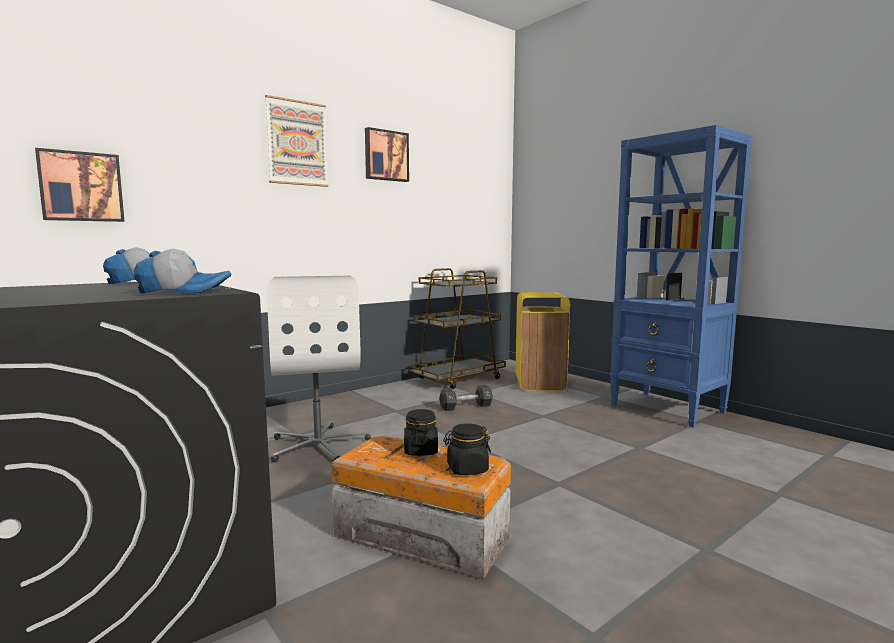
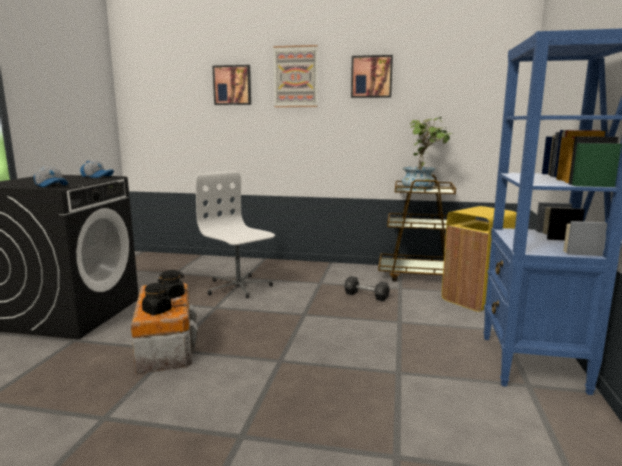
camera: 50 degrees right, 5 degrees up
(81, 187) = (175, 117): picture -> picture (232, 85)
(319, 445) = (238, 287): white office chair -> white office chair turned 105 degrees clockwise
(456, 282) = (423, 188): none -> potted plant

